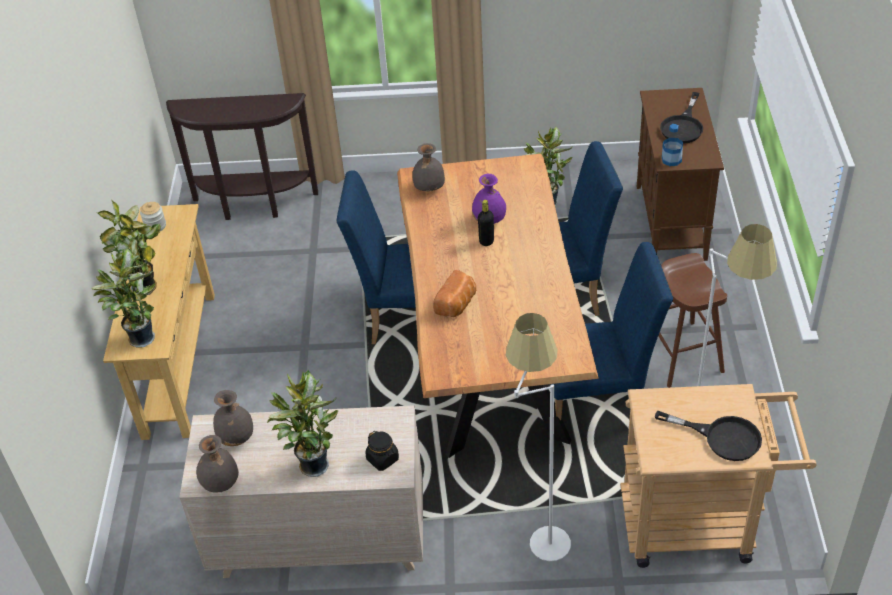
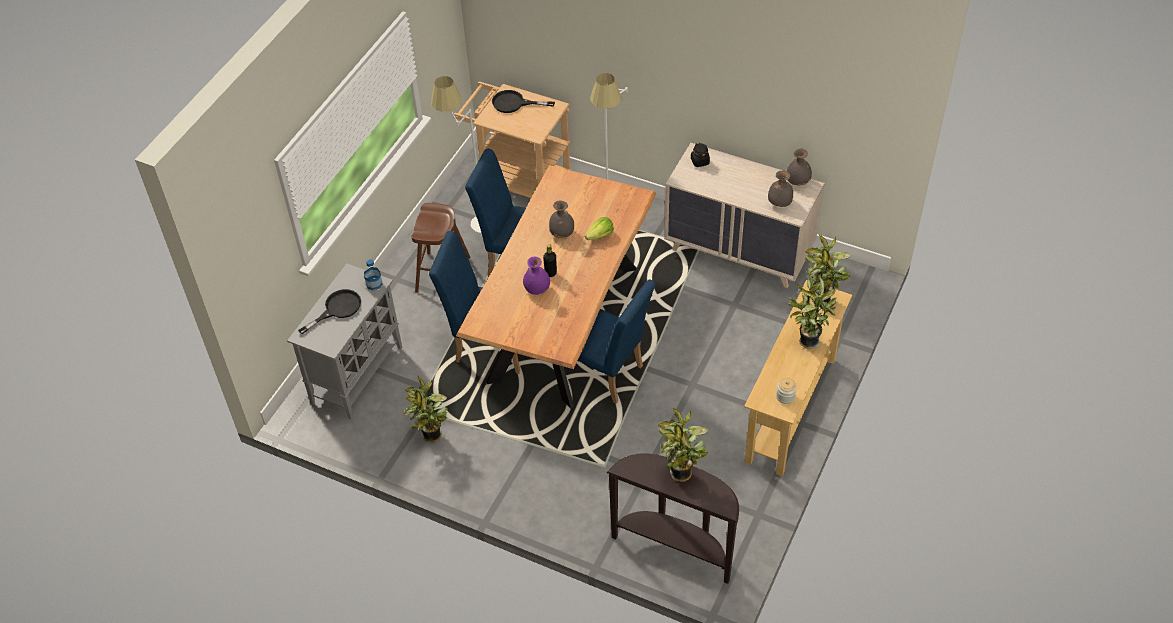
camera: 155 degrees left, 5 degrees up
(312, 463) = (740, 173): potted plant -> potted plant (681, 475)
(428, 188) = (561, 335): grey vase -> grey vase (562, 233)
(457, 304) = (600, 236): bread -> lettuce
(671, 223) = (357, 374): brown cabinet -> grey cabinet
(722, 437) = (514, 103): black frying pan -> black frying pan turned 45 degrees counterclockwise

